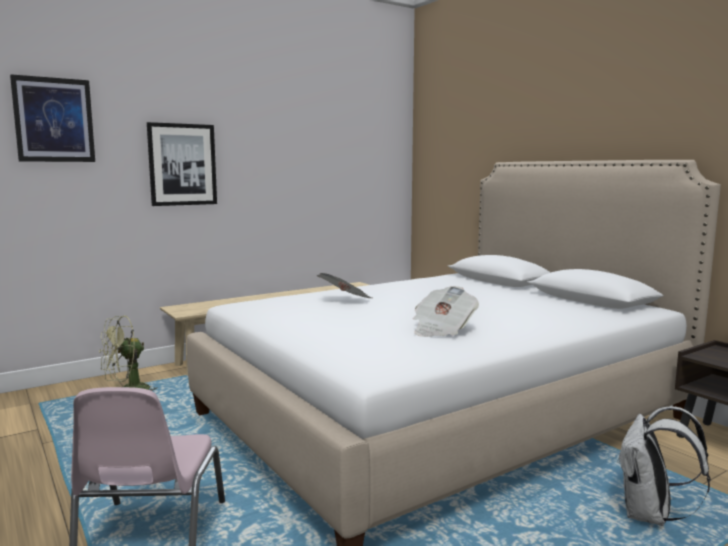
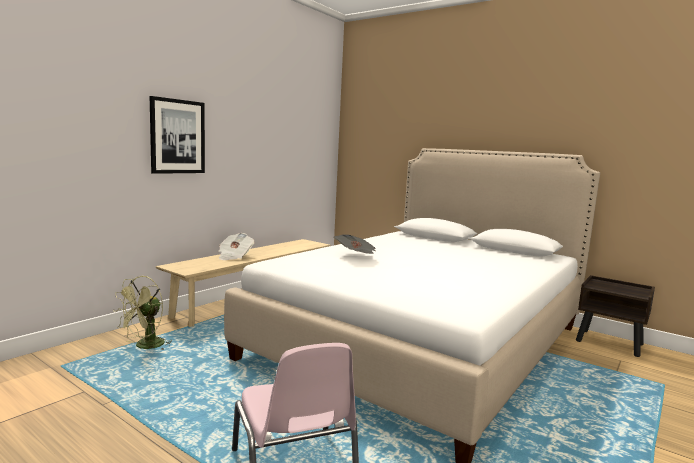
camera: 20 degrees left, 0 degrees up
(54, 120) = (67, 86): picture -> none
(442, 330) = (459, 277): newspaper -> newspaper (234, 256)
(650, 516) = (609, 396): white backpack -> none

